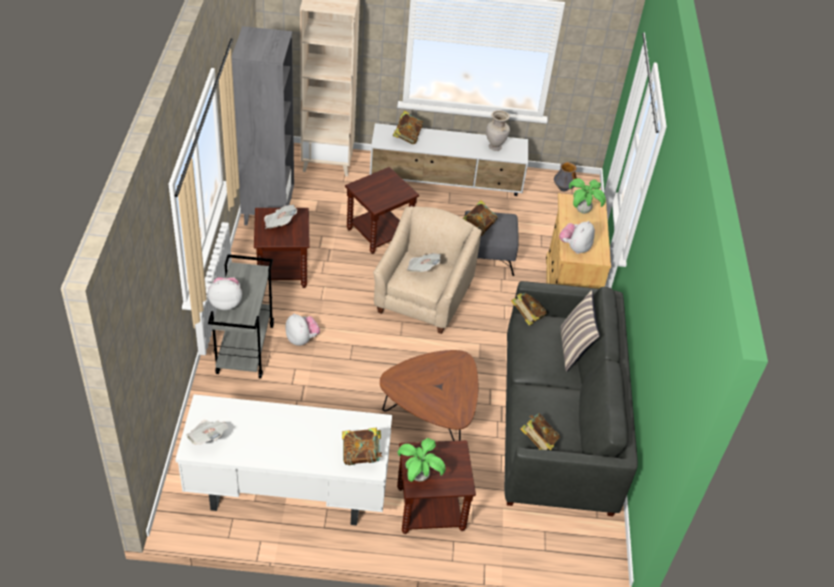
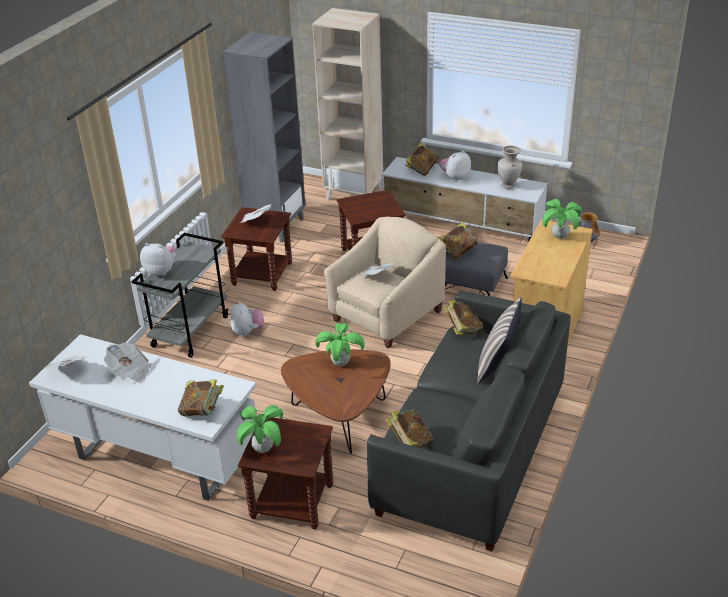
camera: 25 degrees right, 10 degrees down
(269, 427) = (130, 372): none -> newspaper
(431, 369) = (340, 363): none -> potted plant
(575, 247) = (533, 266): plush toy -> plush toy (455, 177)

